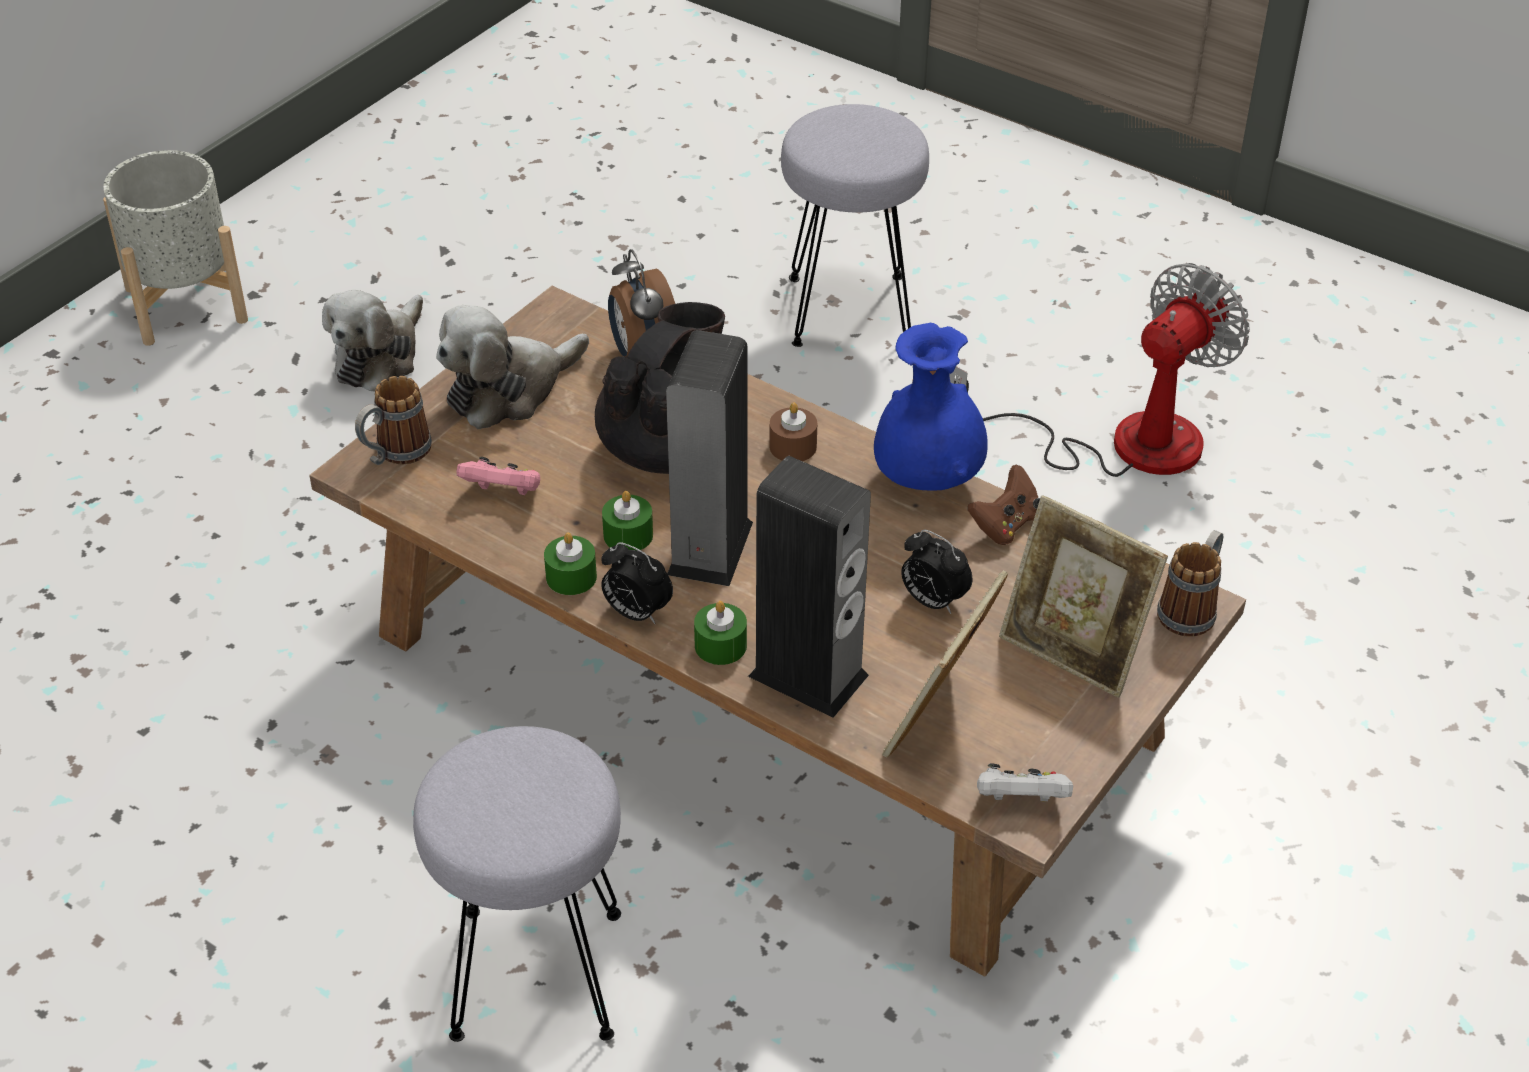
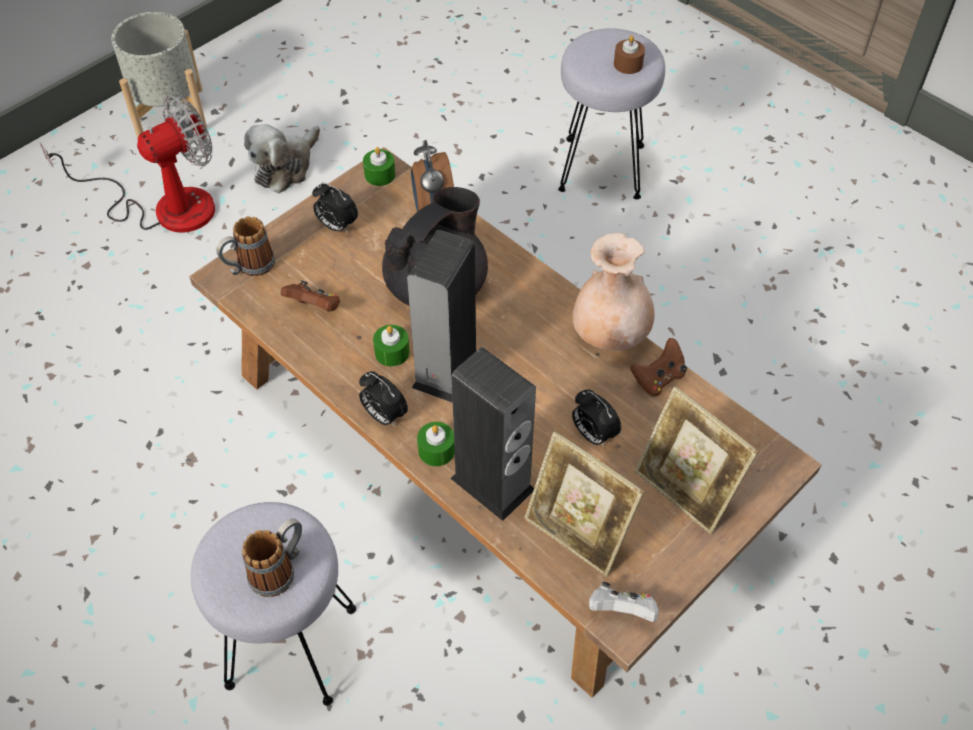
camera: 10 degrees right, 10 degrees up
(503, 493) = (315, 307): pink game controller -> brown game controller
(509, 390) = (336, 226): plush toy -> alarm clock
(571, 577) = (346, 380): green candle -> green candle (380, 175)
(793, 446) = (521, 295): brown candle -> brown candle (628, 64)
(927, 480) = (610, 335): blue vase -> beige vase
(939, 720) = (577, 534): picture frame -> picture frame turned 90 degrees counterclockwise
(1122, 443) = (770, 292): fan -> fan (164, 206)
(1191, 609) = (779, 467): mug -> mug (280, 569)

